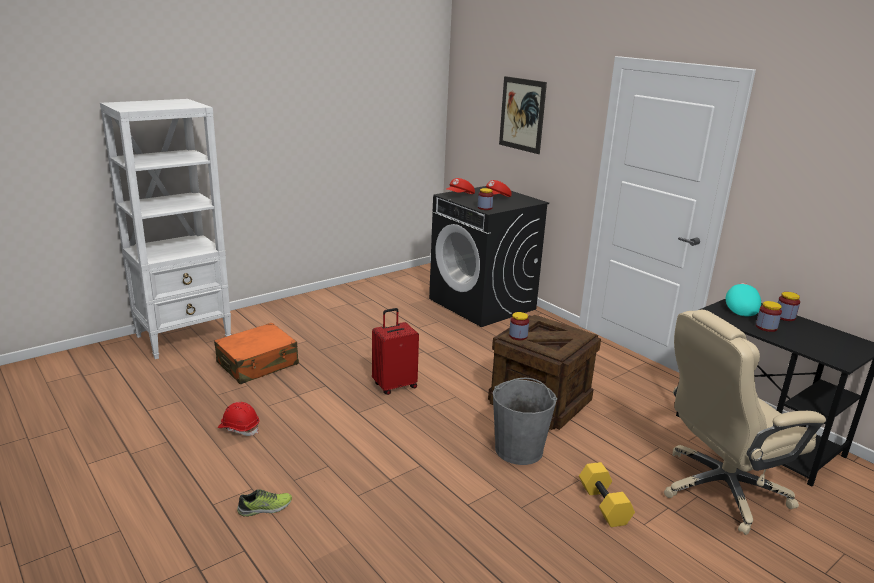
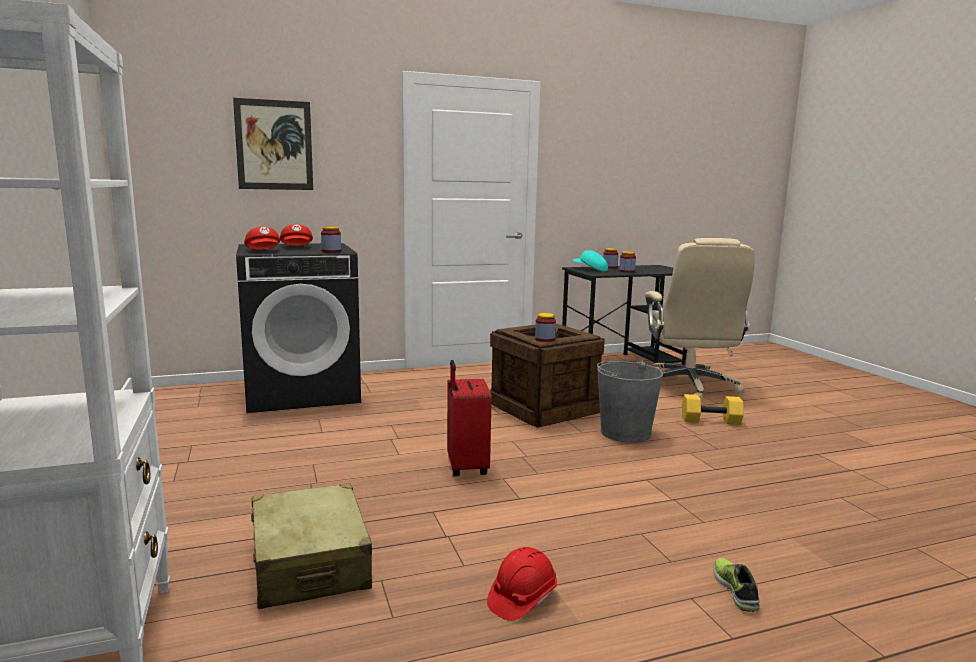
camera: 70 degrees left, 10 degrees down
(258, 364) = (310, 563): orange suitcase -> beige suitcase

